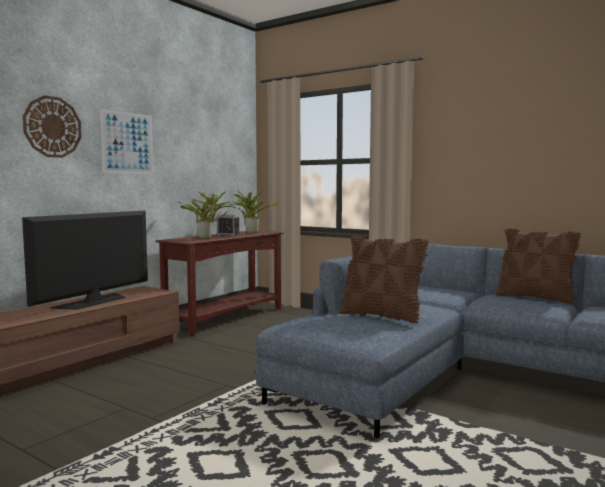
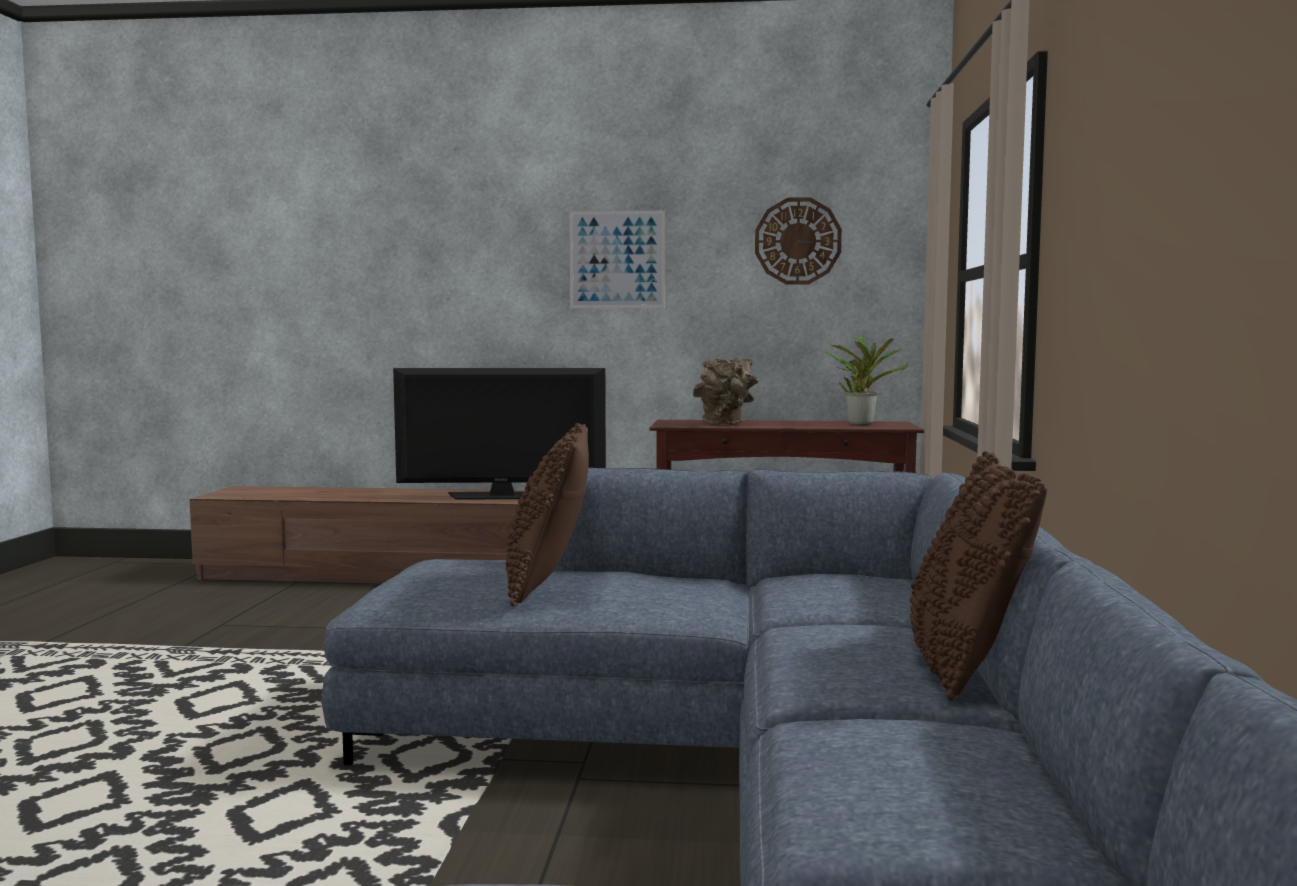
camera: 60 degrees right, 0 degrees up
(52, 127) = (495, 246): wall clock -> wall clock (797, 241)
(206, 238) = (726, 424): potted plant -> brown vase
(228, 235) = (792, 424): alarm clock -> none

